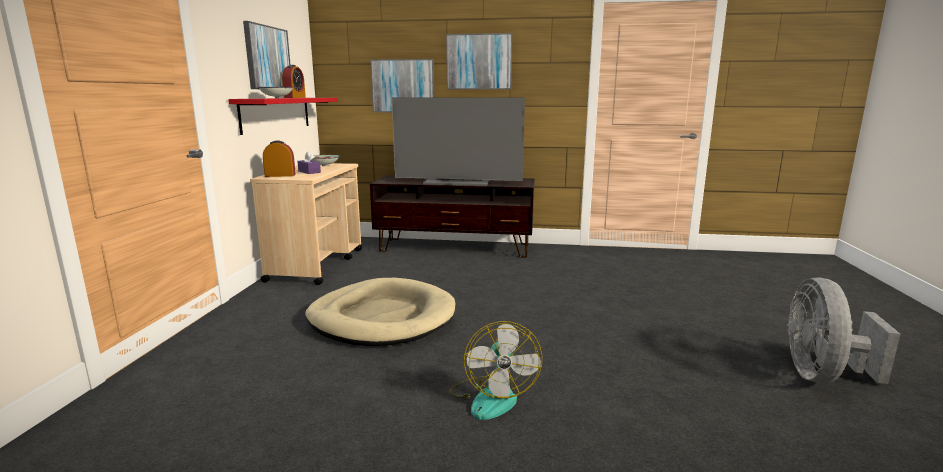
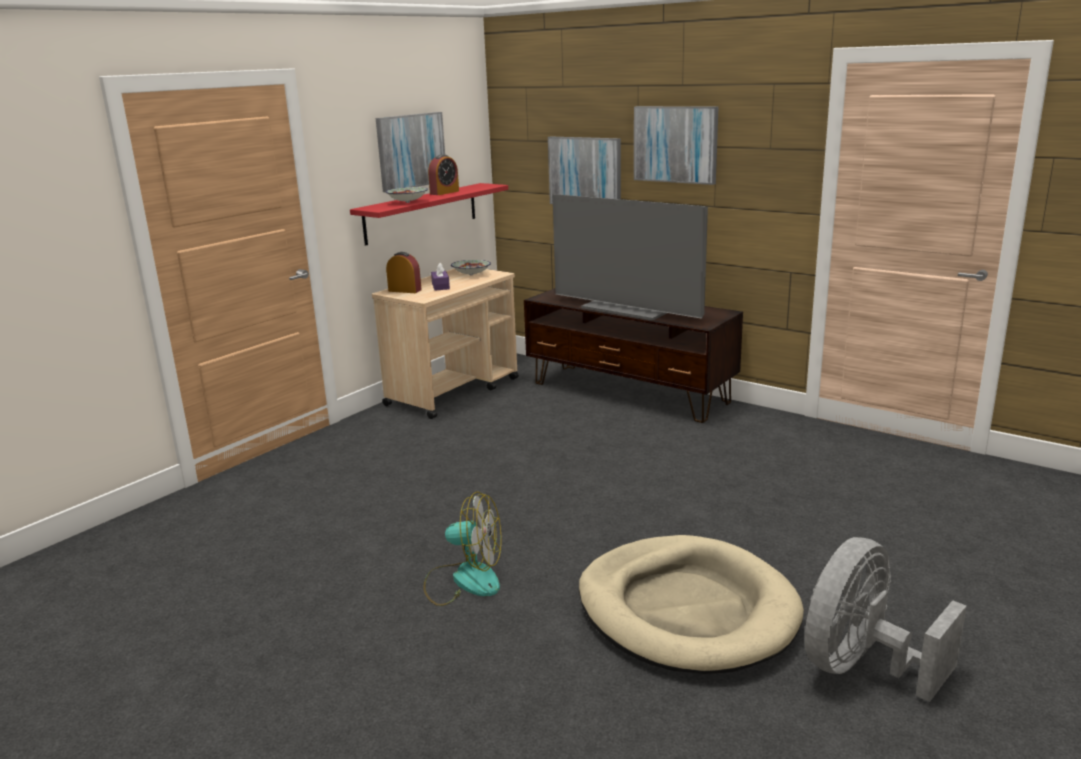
camera: 30 degrees right, 5 degrees up
(382, 318) = (453, 472): beige dog bed -> beige dog bed (686, 610)
(492, 396) = (464, 580): fan -> fan turned 105 degrees counterclockwise

